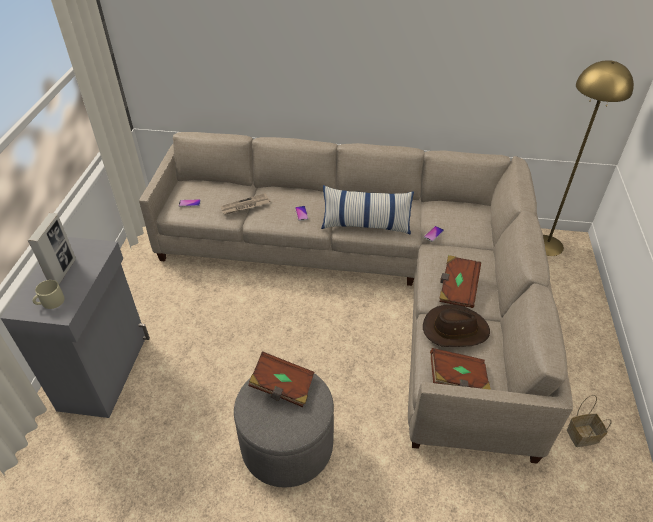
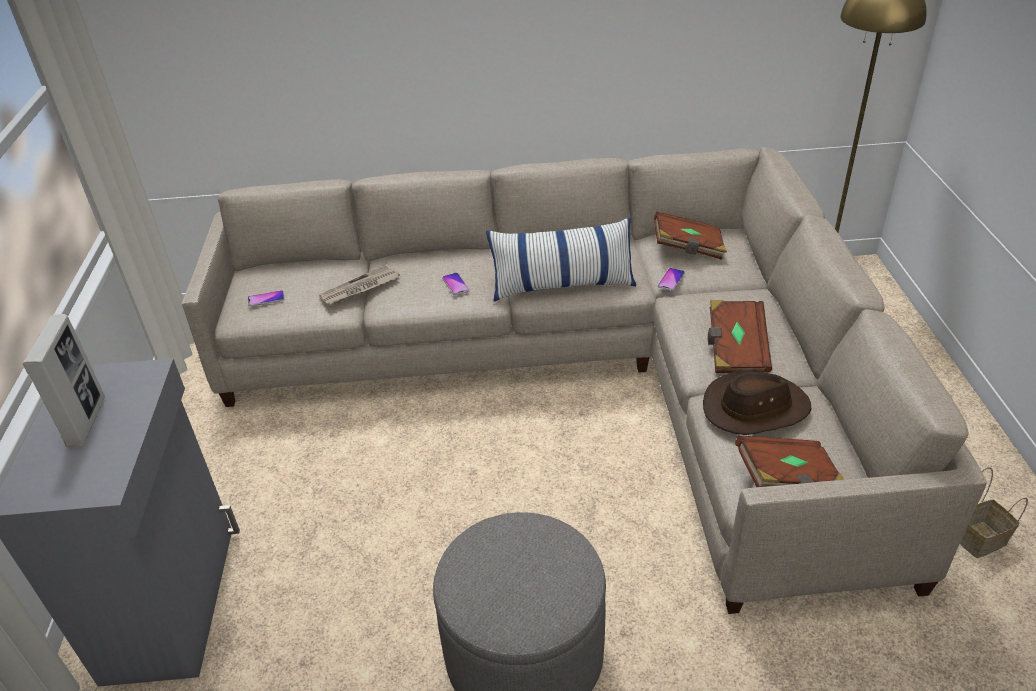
camera: 10 degrees left, 5 degrees down
(50, 302) = (75, 473): beige mug -> none
(282, 387) = (508, 549): brown book -> brown book (688, 248)

